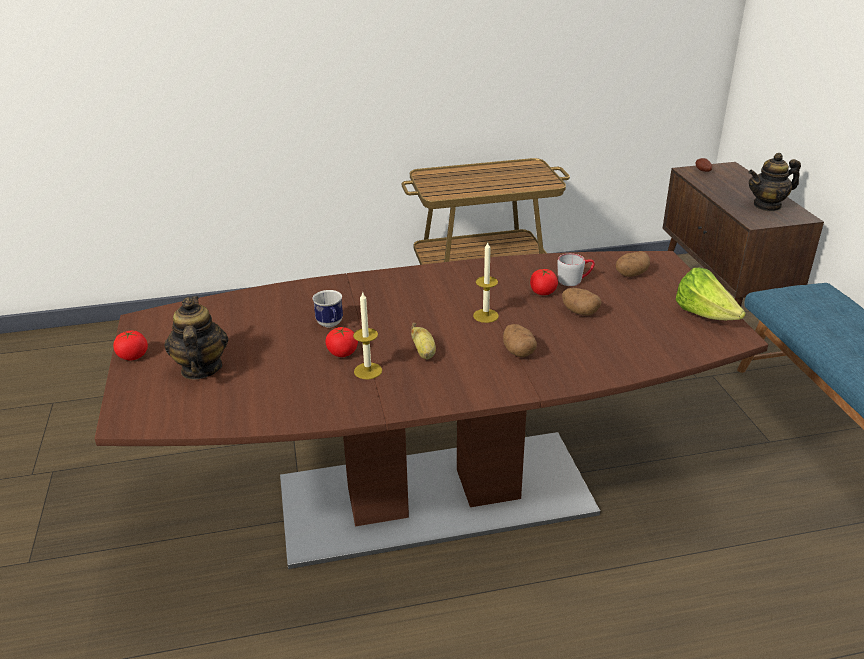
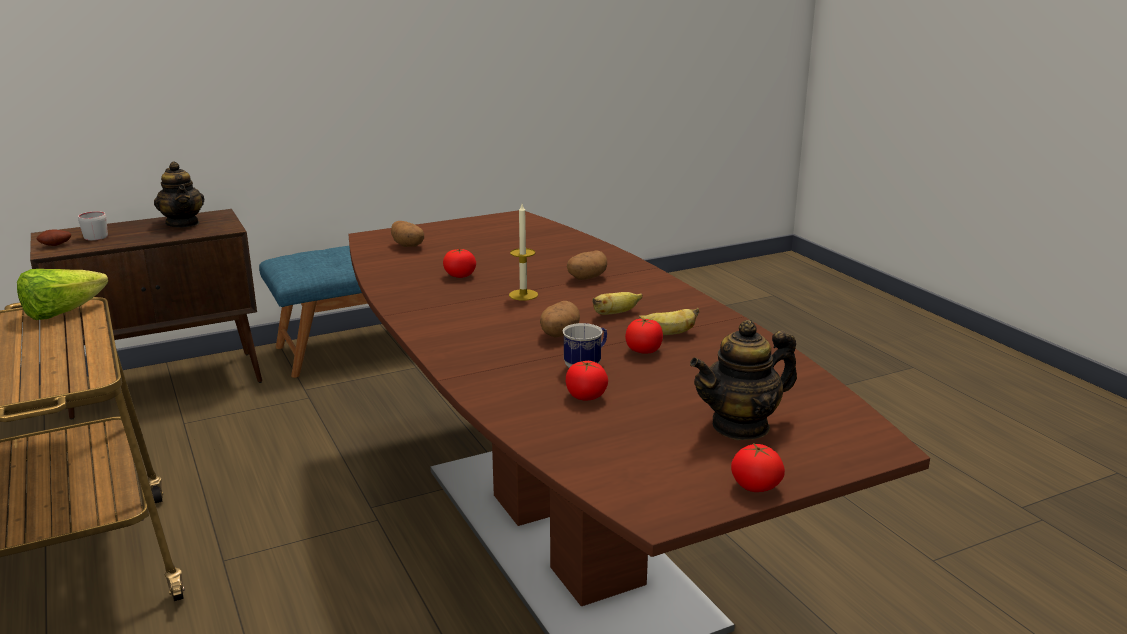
camera: 105 degrees left, 10 degrees down
(286, 318) = (586, 396): none -> tomato
(368, 371) = (668, 334): candle -> banana
(575, 279) = (426, 265): grey mug -> grey mug (95, 235)
(579, 312) = (497, 261): potato -> potato (558, 334)
(704, 315) = (483, 224): lettuce -> lettuce (62, 313)

